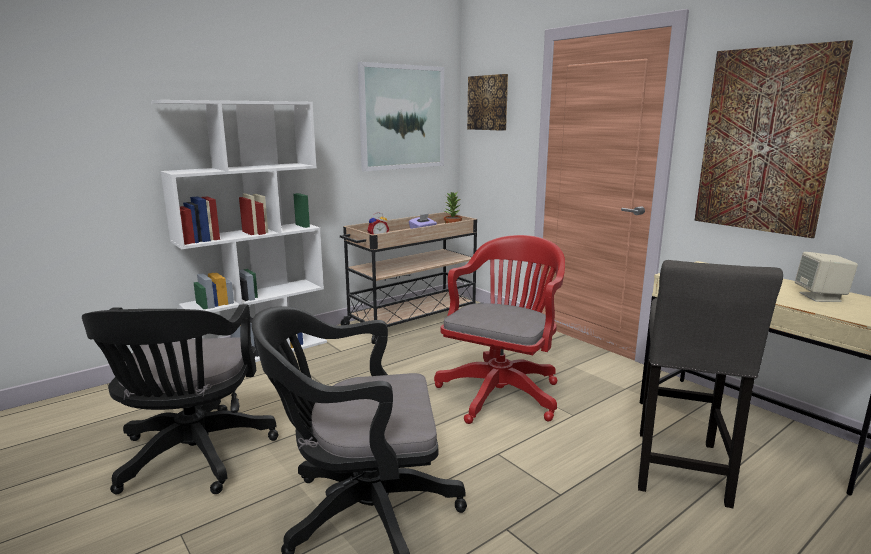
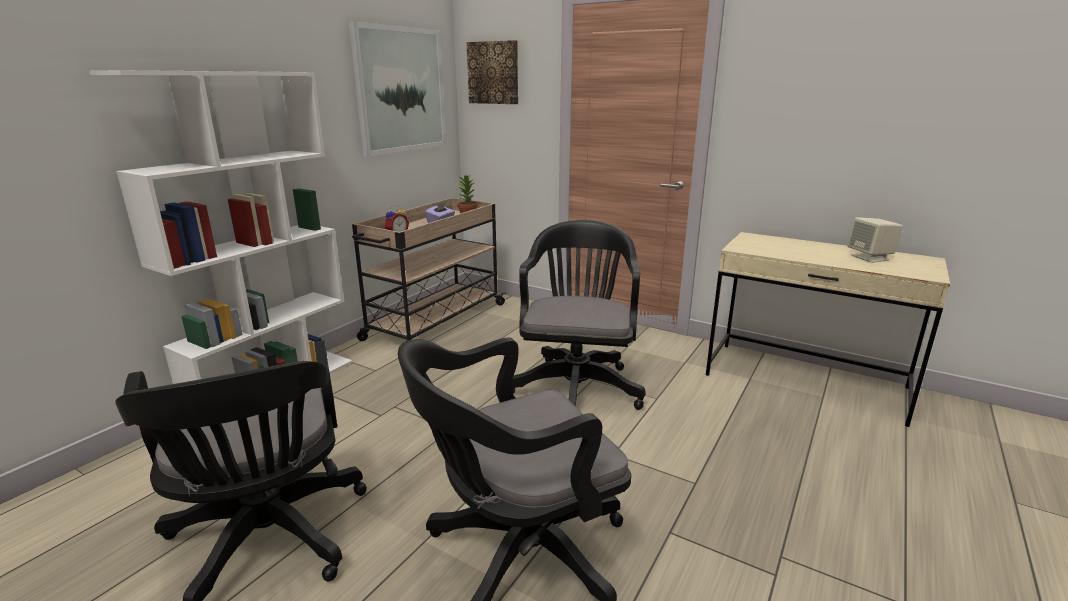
camera: 20 degrees left, 5 degrees up
(502, 392) = (576, 386): red office chair -> black office chair
(679, 471) = (777, 434): grey stool -> none
(765, 141) = (806, 113): picture -> none

